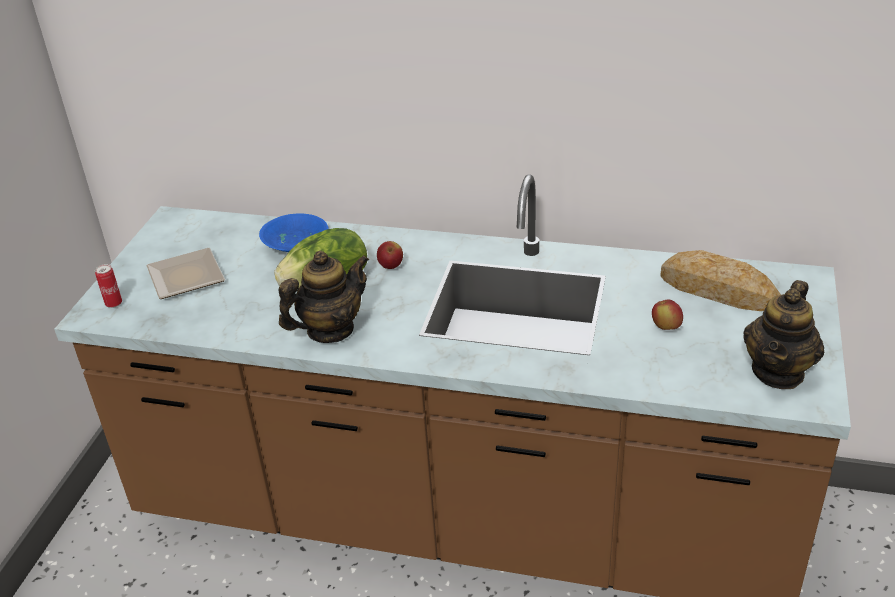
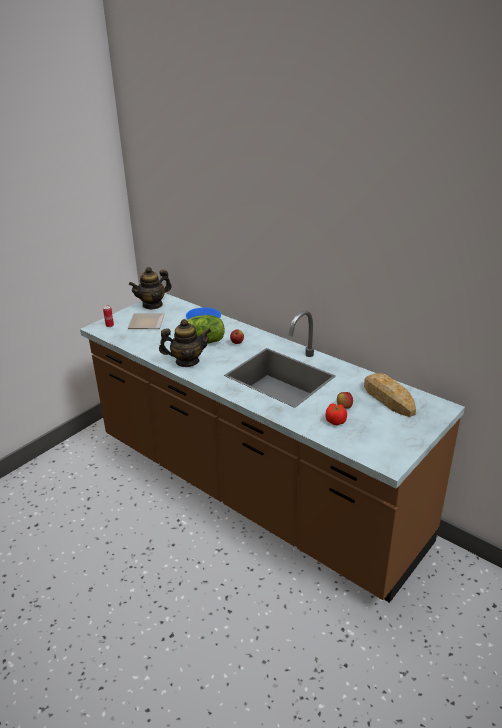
camera: 25 degrees right, 5 degrees down
(674, 356) = (335, 421): none -> tomato
(778, 372) = (383, 444): teapot -> teapot (152, 305)

